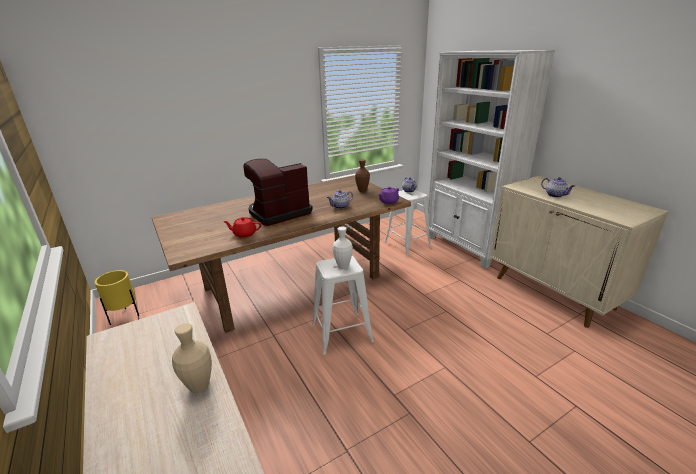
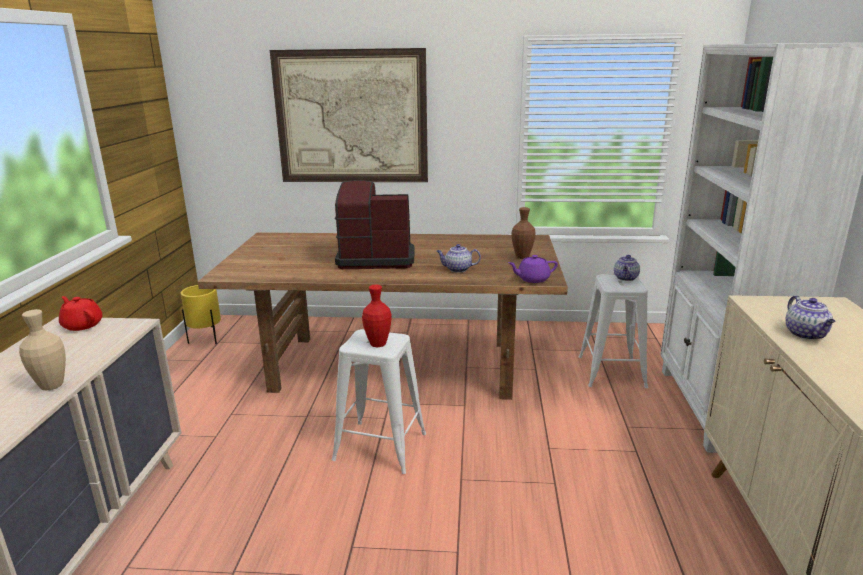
camera: 35 degrees right, 5 degrees down
(207, 113) = (351, 117): none -> picture
(244, 234) = (305, 271): red teapot -> red teapot (82, 325)
(343, 266) = (378, 344): white vase -> red vase

